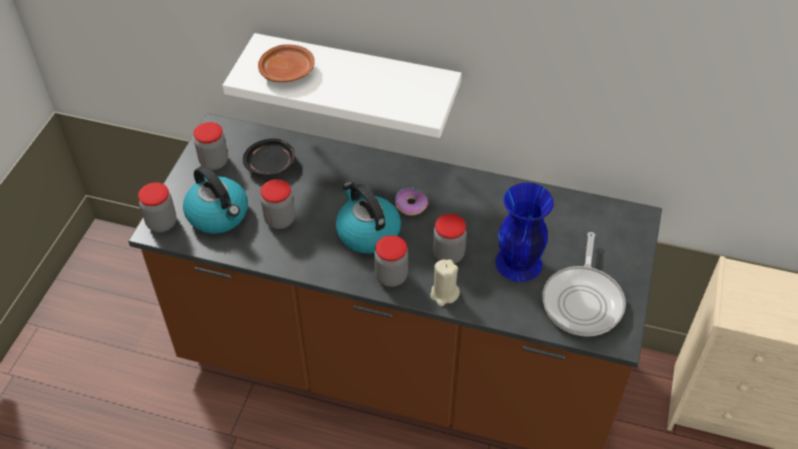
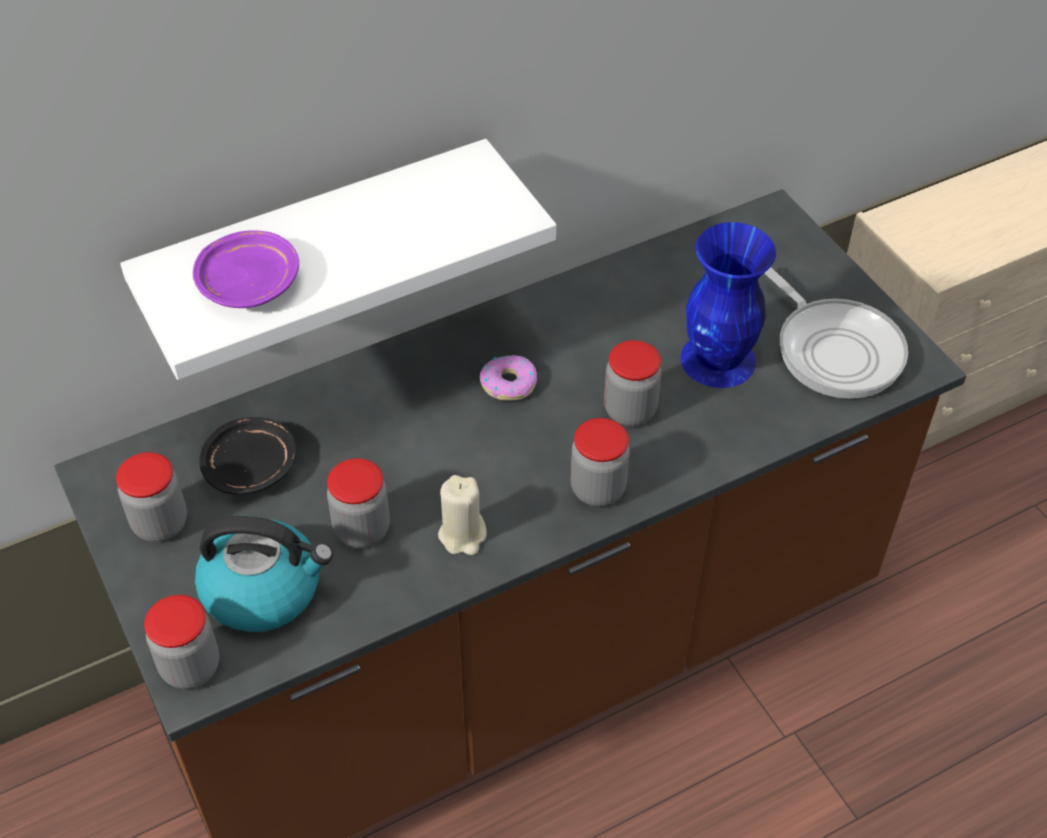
camera: 45 degrees left, 0 degrees up
(287, 71) = (249, 282): brown plate -> purple plate
(367, 232) = (498, 458): kettle -> none
(444, 294) = (684, 460): beige candle -> beige candle (462, 535)

